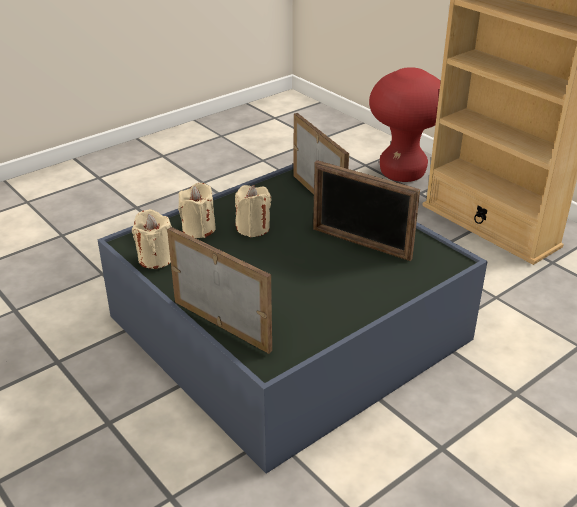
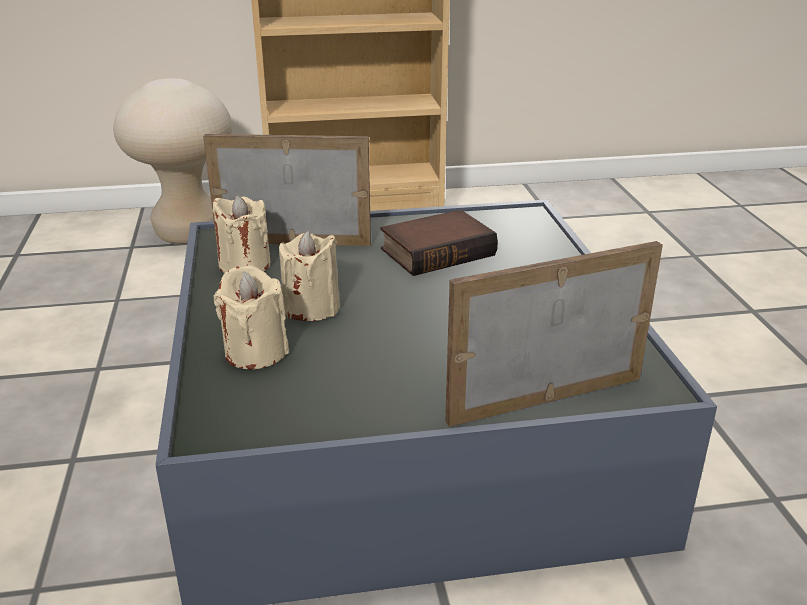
camera: 60 degrees left, 5 degrees down
(155, 258) = (300, 413): beige candle -> beige candle (244, 265)
(360, 244) = (437, 250): picture frame -> book
(402, 173) = (188, 233): red stool -> beige stool

